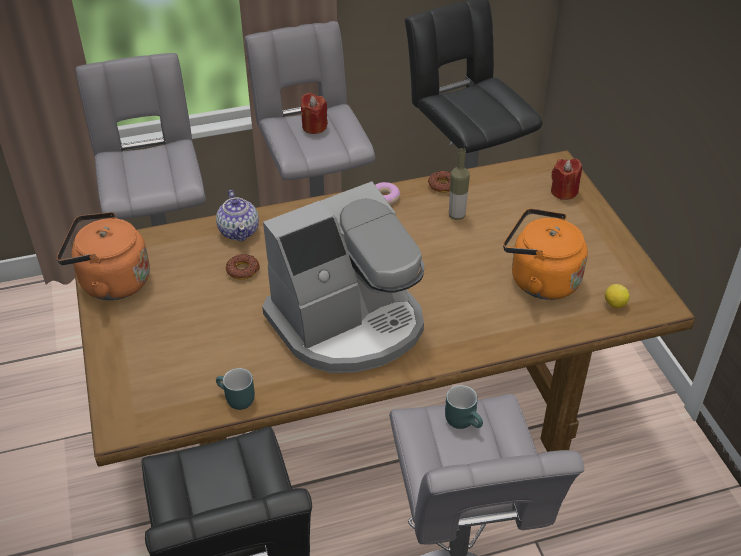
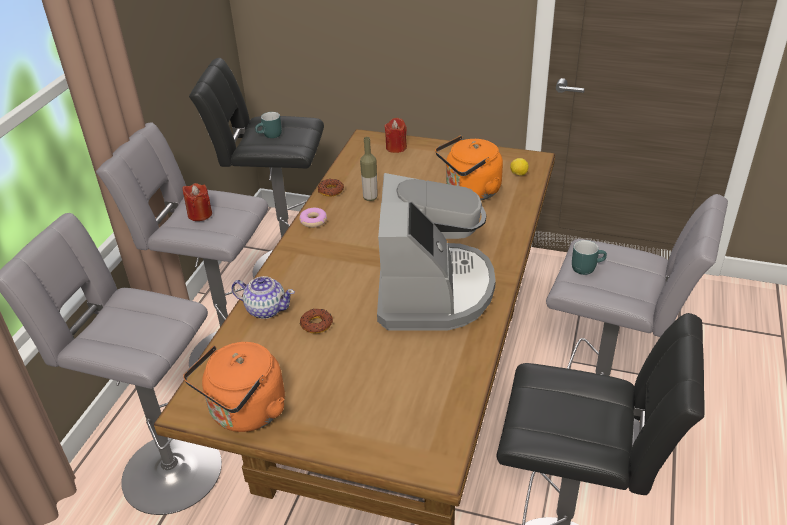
camera: 55 degrees left, 5 degrees down
(235, 399) = (462, 381): turquoise mug -> turquoise mug (270, 136)

